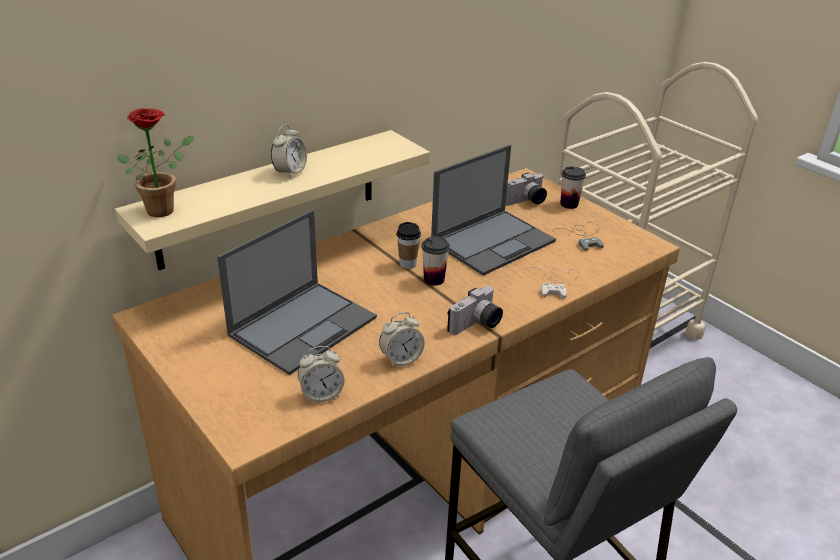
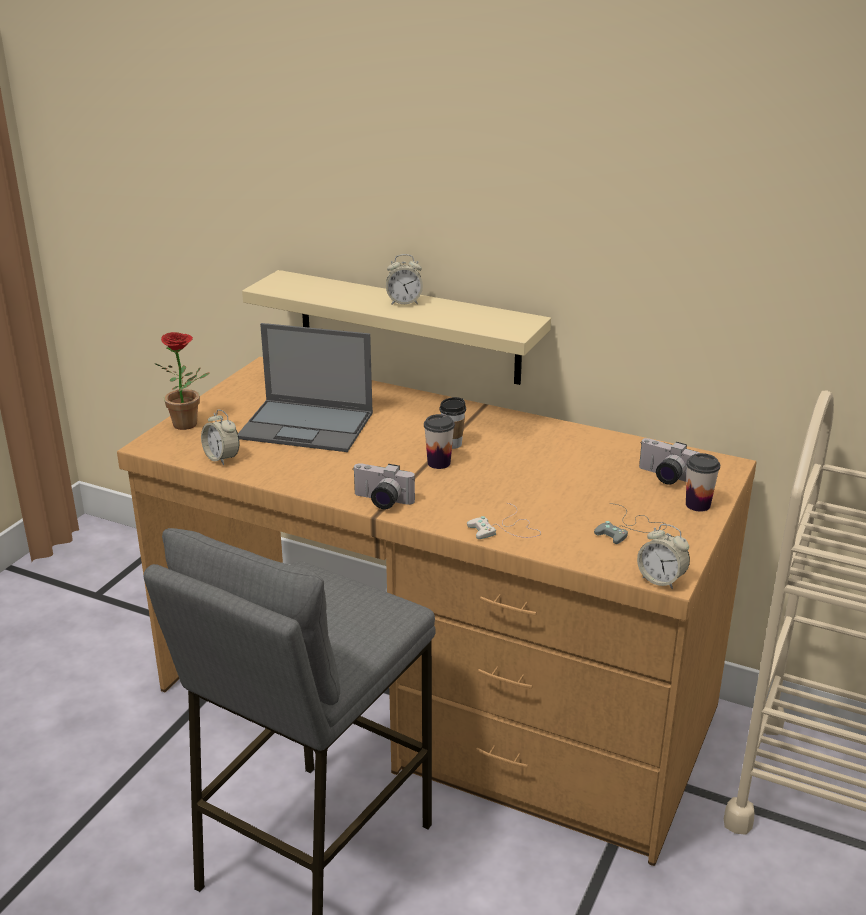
camera: 65 degrees right, 5 degrees down
(165, 208) = (293, 282): potted plant -> potted plant (190, 424)
(401, 359) = (295, 478): alarm clock -> alarm clock (661, 580)
(493, 241) = (550, 477): laptop -> none

